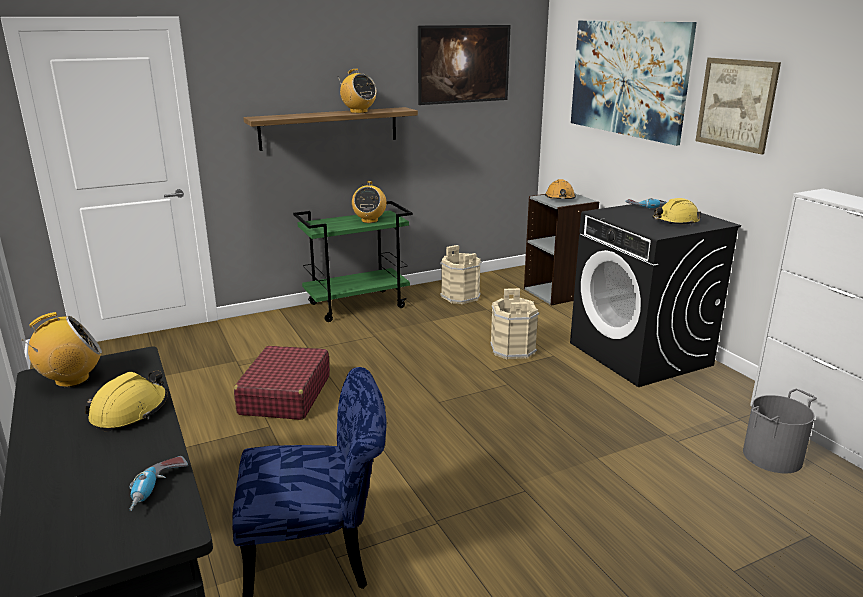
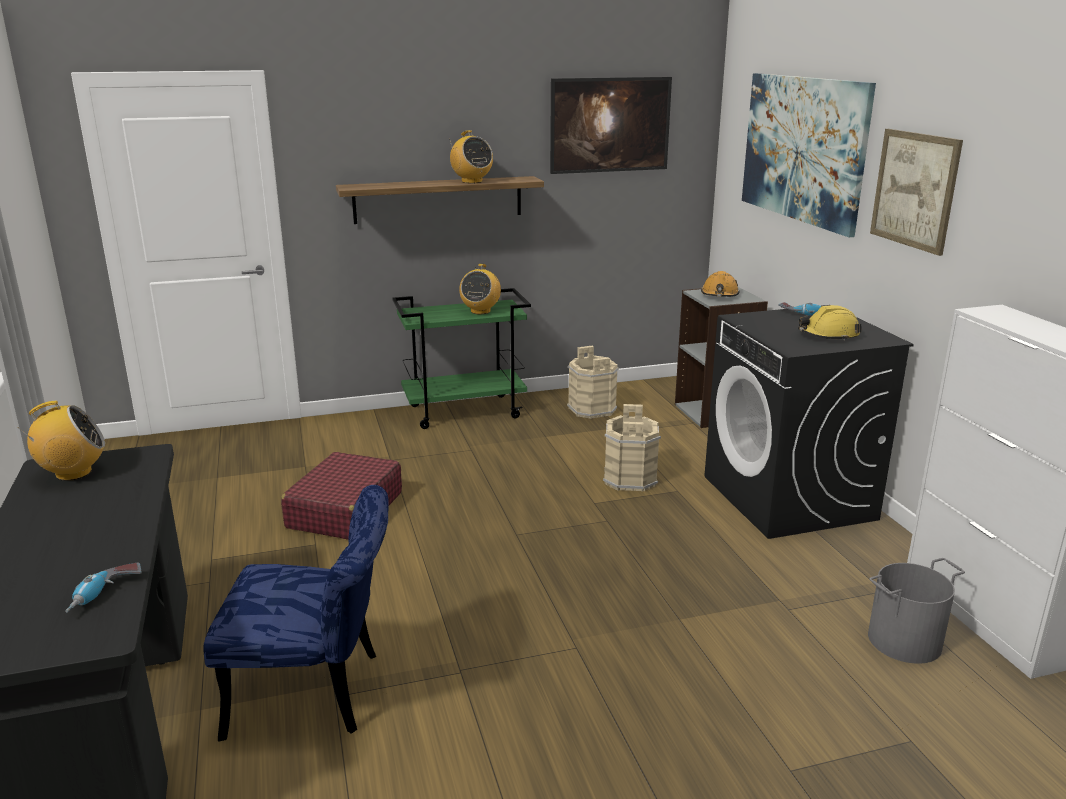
camera: 10 degrees right, 0 degrees up
(130, 411) = (115, 512): yellow hard hat -> none

